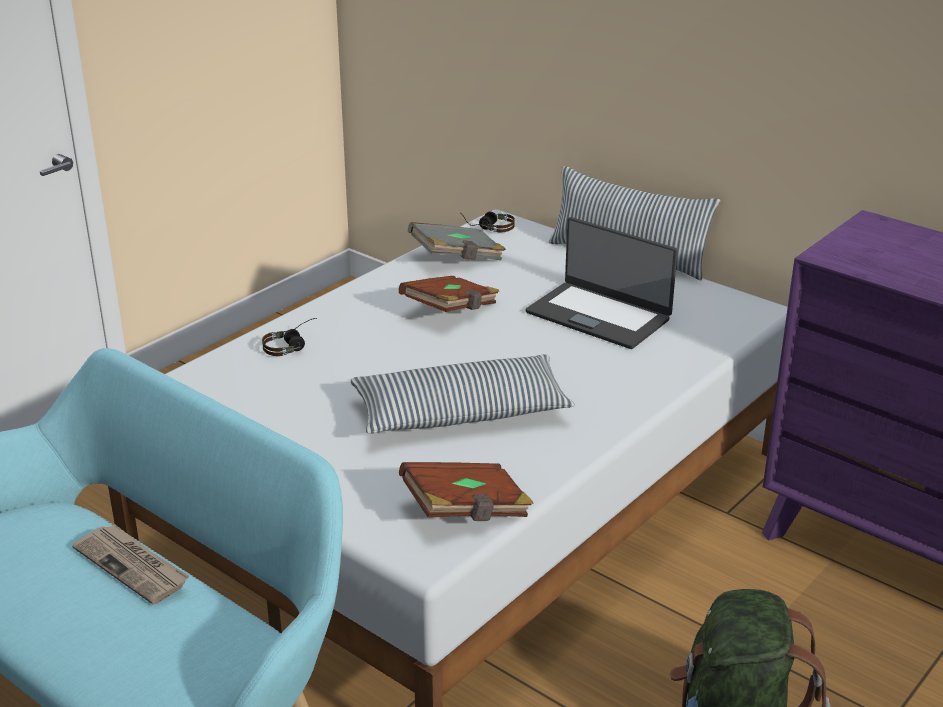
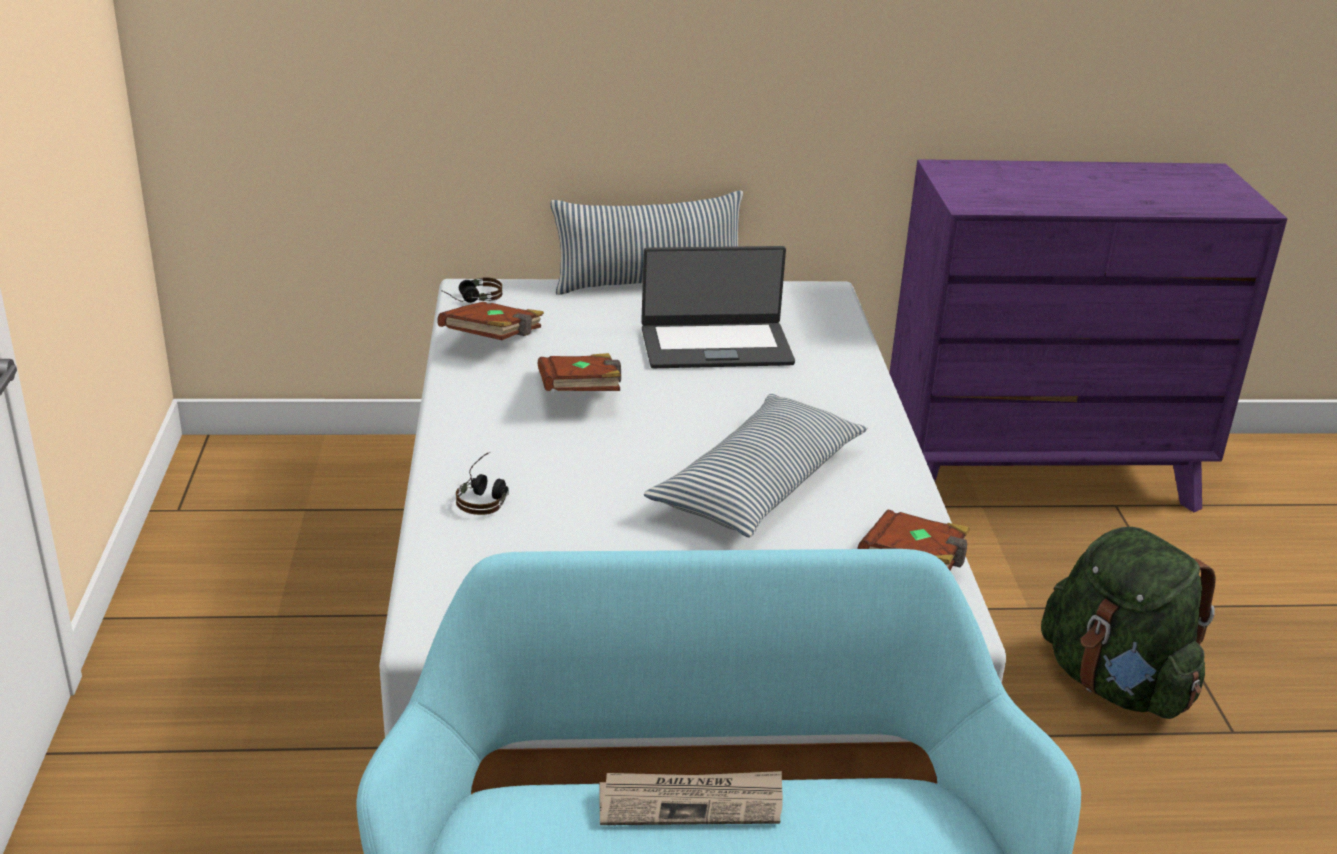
camera: 45 degrees left, 0 degrees up
(457, 258) = (494, 341): grey book -> brown book

